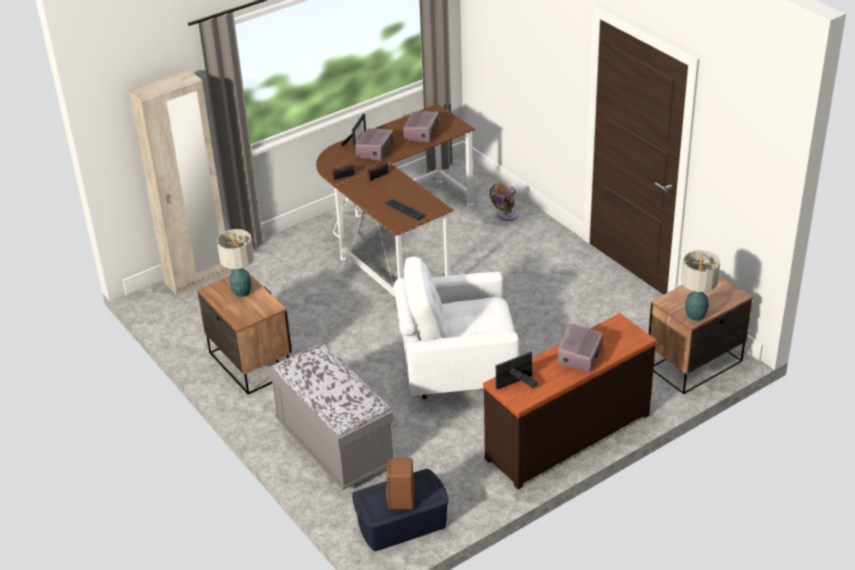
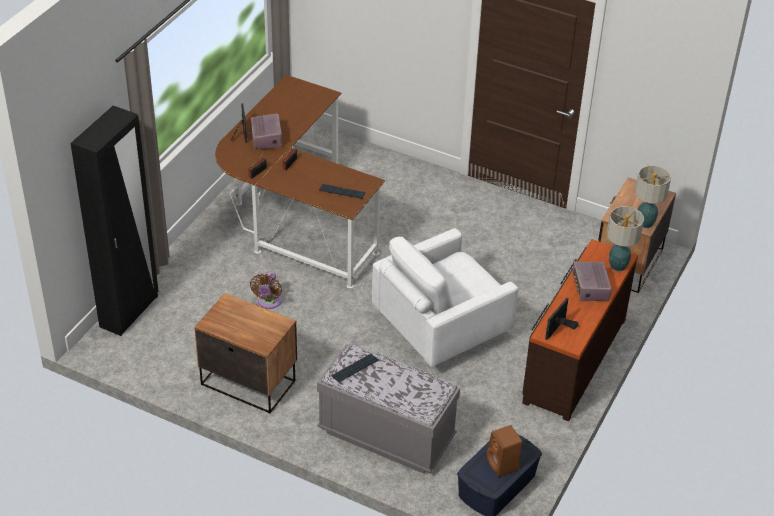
camera: 30 degrees left, 5 degrees up
(198, 278) = (129, 312): beige wardrobe -> black wardrobe
(241, 292) = (240, 317): table lamp -> table lamp (617, 266)
(308, 365) = (355, 368): none -> keyboard
(421, 133) = (296, 109): radio -> none
(506, 216) = (376, 168): brown fan -> brown fan (268, 302)

